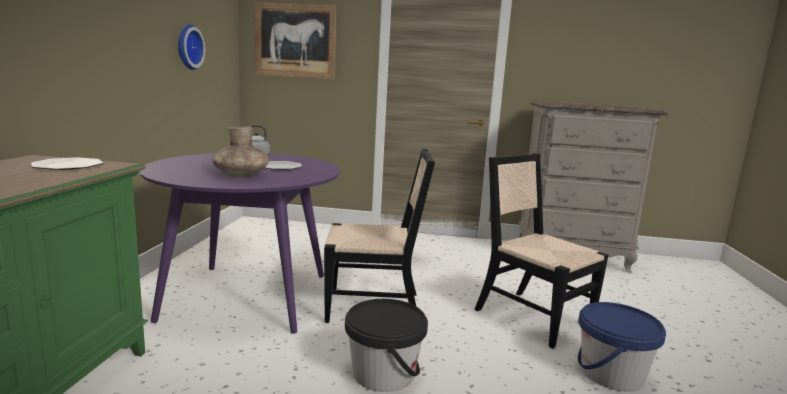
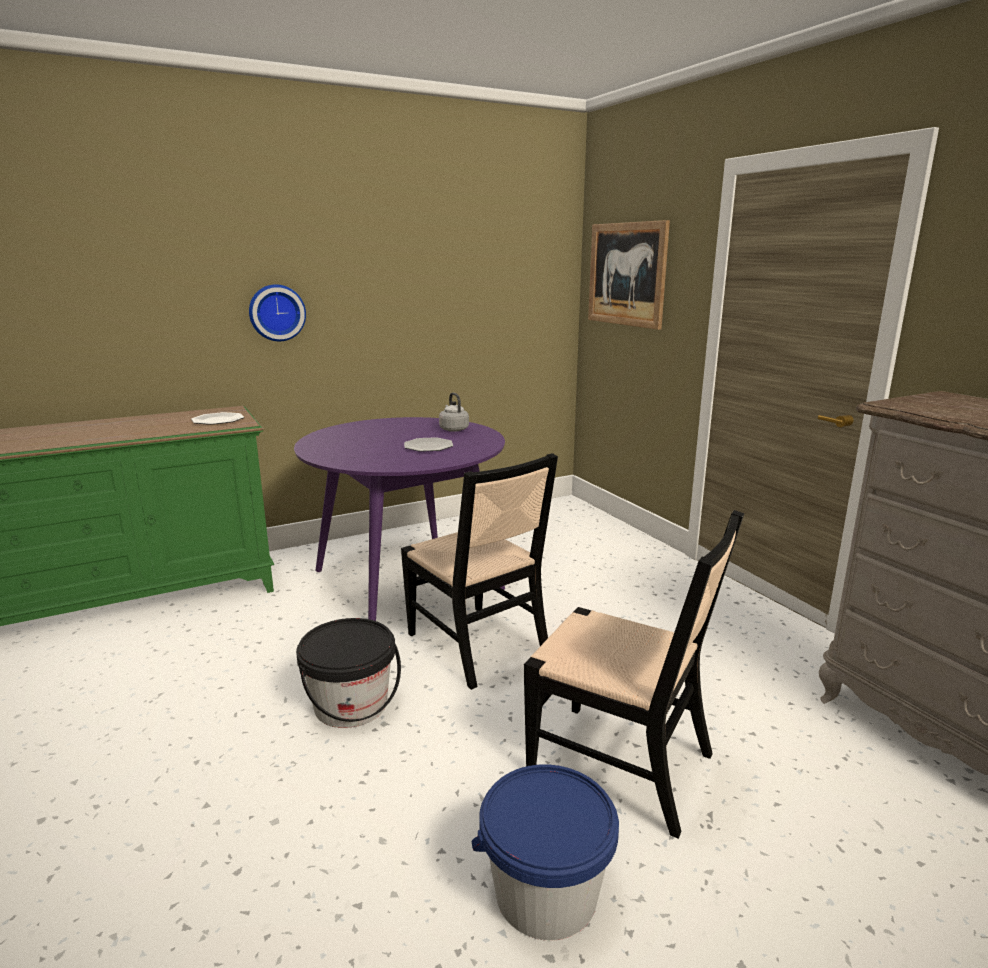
camera: 55 degrees right, 5 degrees up
(187, 47) = (468, 294): wall clock -> wall clock (276, 312)
(241, 175) = (364, 449): brown vase -> none
(532, 318) = (621, 765): chair -> chair turned 105 degrees clockwise

